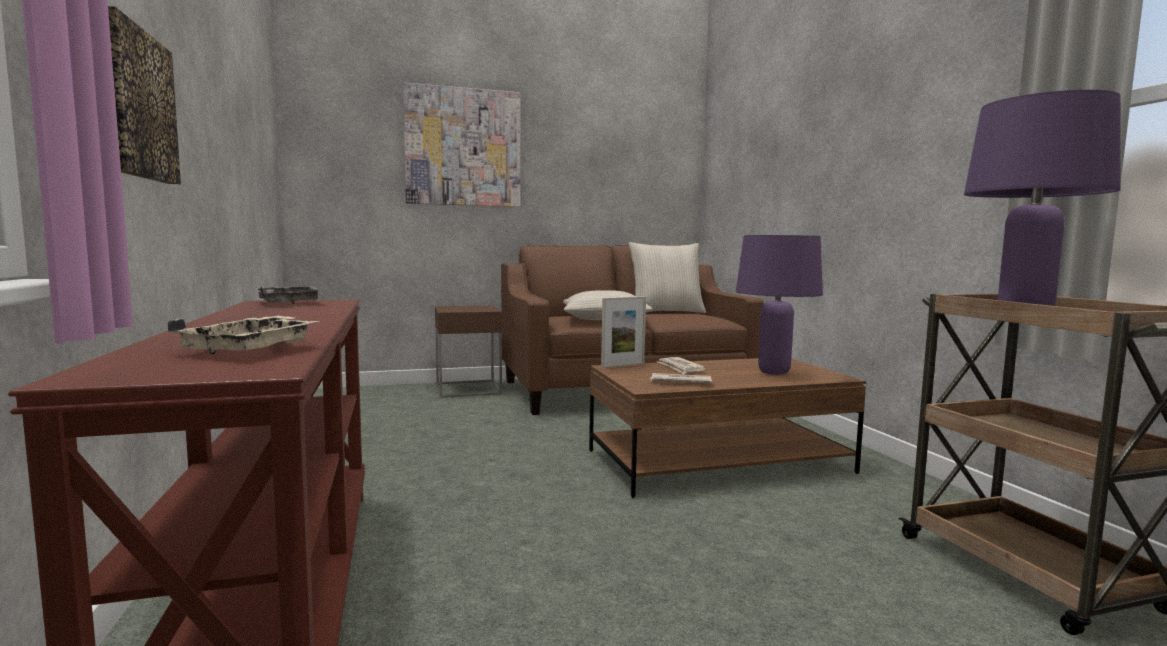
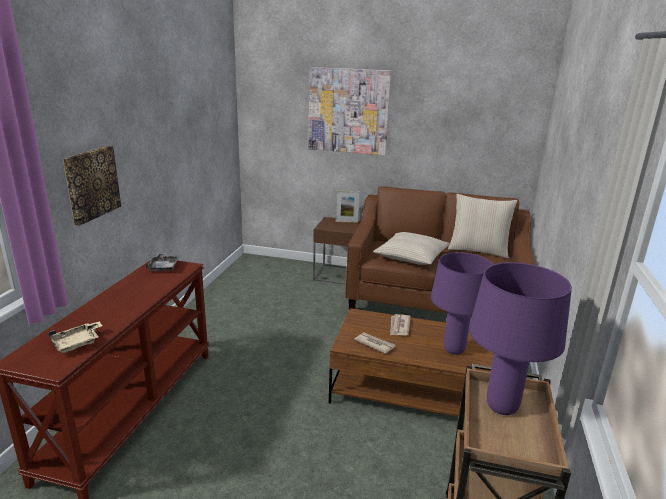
camera: 30 degrees right, 15 degrees up
(623, 365) = (367, 314): picture frame -> picture frame (346, 222)

